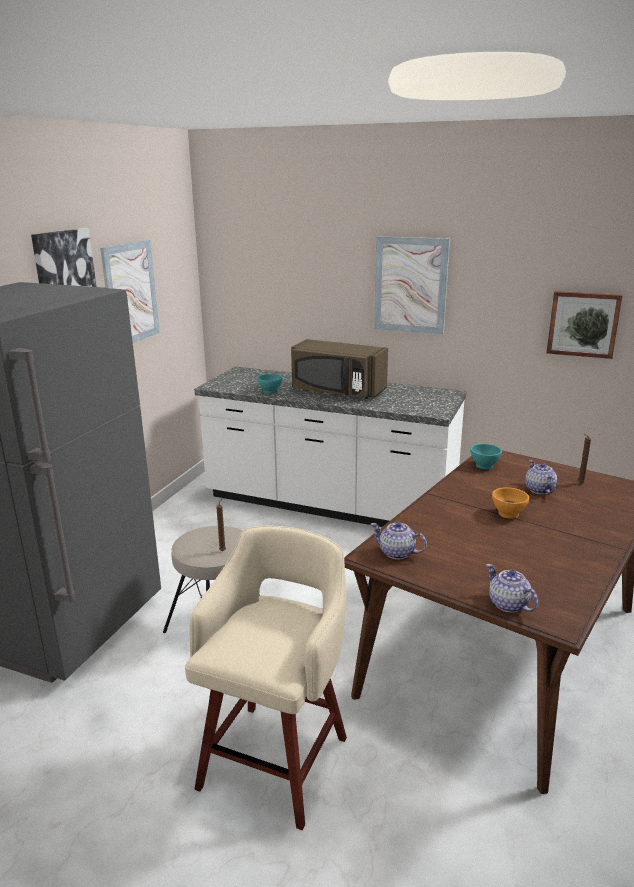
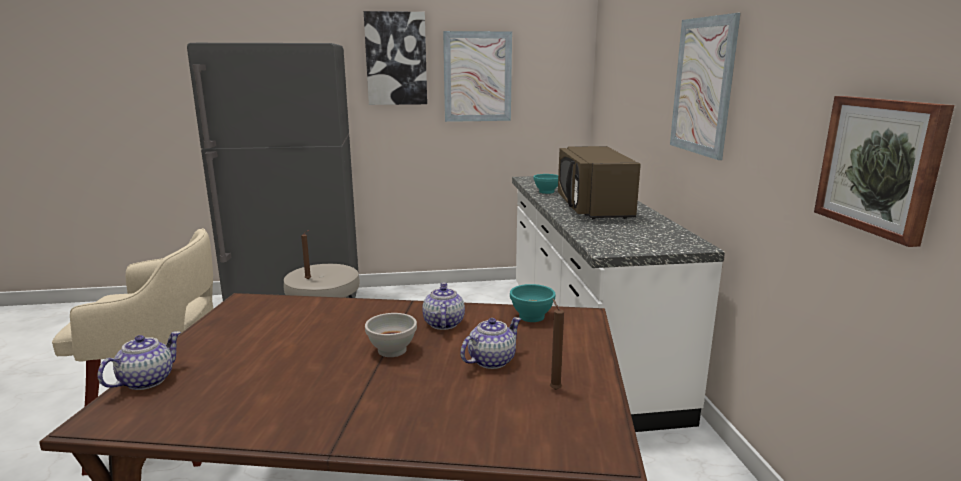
camera: 60 degrees right, 5 degrees down
(397, 553) = (253, 310): teapot -> teapot (443, 324)
(508, 513) = (393, 350): orange bowl -> white bowl

